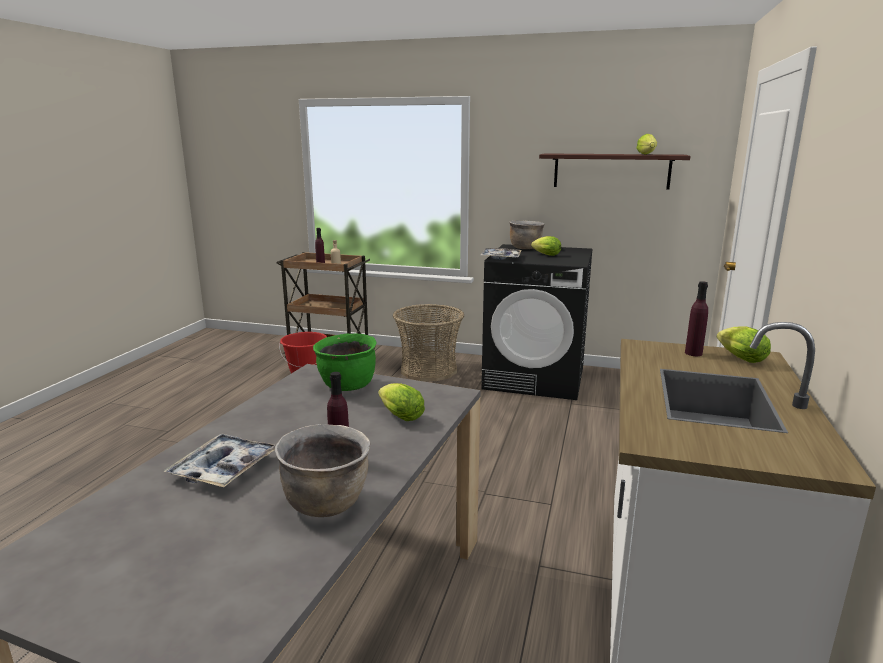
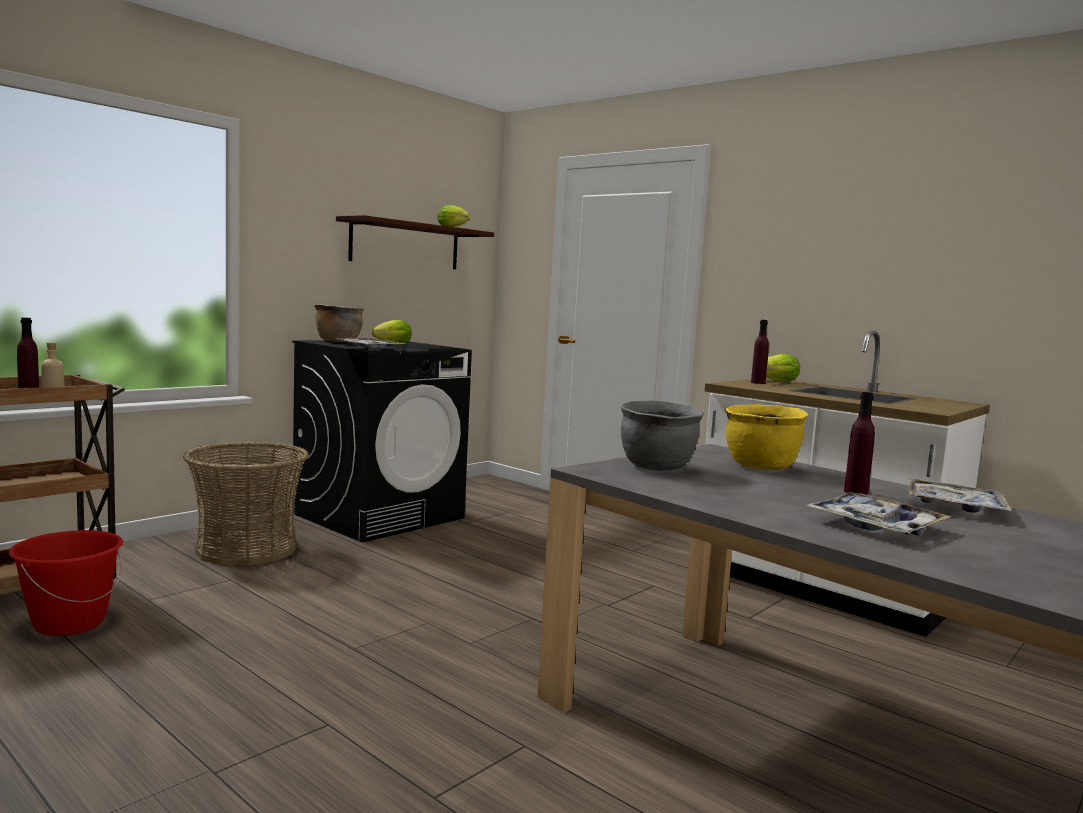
camera: 65 degrees left, 10 degrees down
(327, 503) = (954, 507): brown cooking pot -> tray
(347, 386) = (657, 467): green cooking pot -> grey cooking pot
(399, 416) = (761, 467): lettuce -> yellow cooking pot

